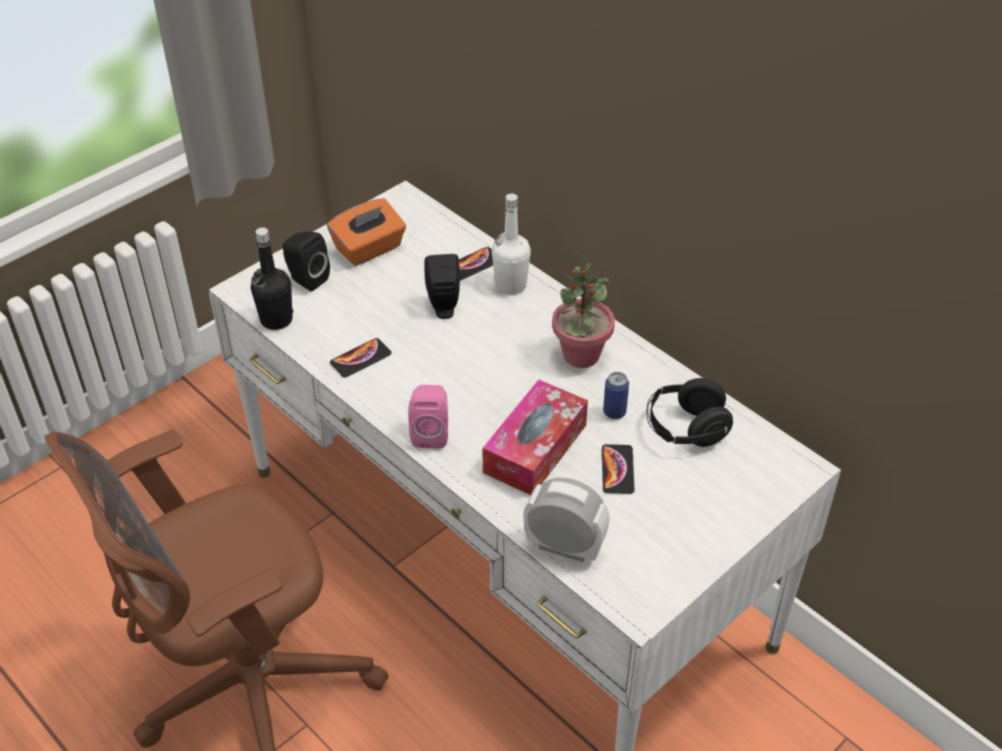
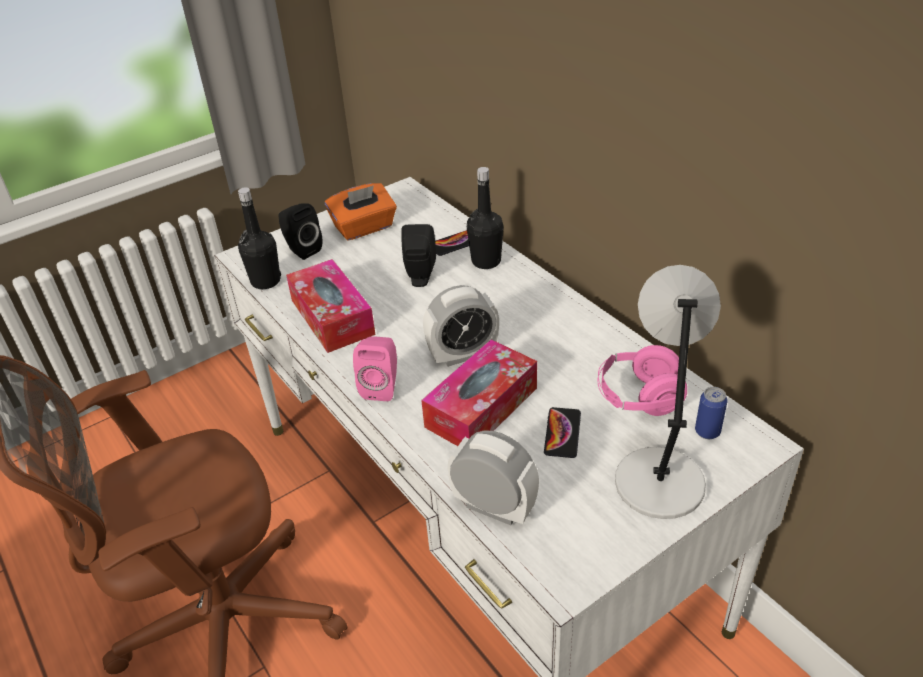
camera: 10 degrees right, 5 degrees down
(360, 358) = (332, 317): phone -> tissue box
(506, 393) = (463, 354): none -> alarm clock
(510, 285) = (486, 261): white bottle -> black bottle
(581, 355) = (542, 324): potted plant -> none
(614, 412) = (567, 377): can -> can (707, 431)
(685, 429) = (639, 398): black headphones -> pink headphones
(712, 508) = (658, 479): none -> grey table lamp

